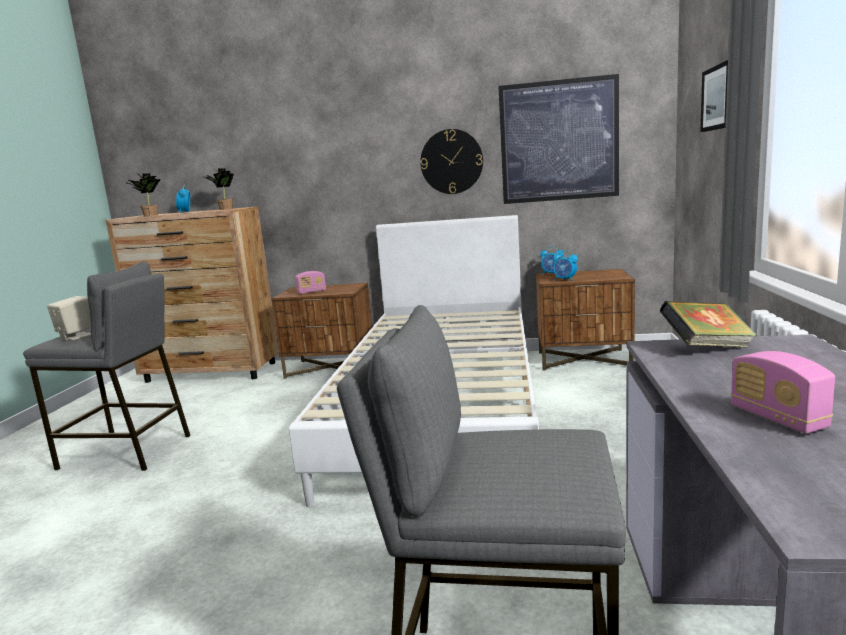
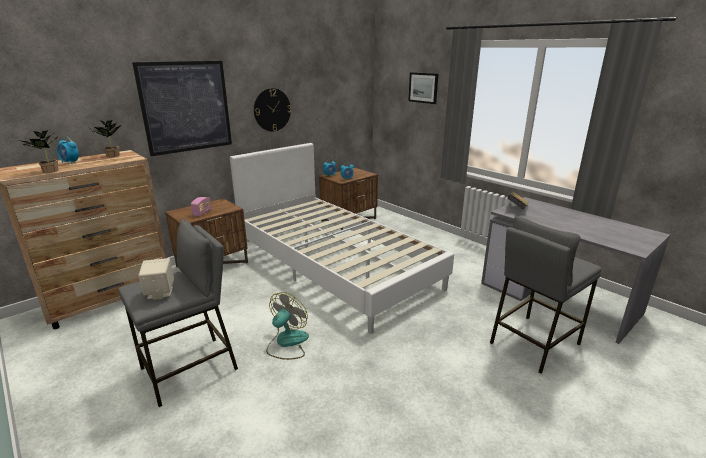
camera: 50 degrees left, 10 degrees up
(221, 469) = (287, 343): none -> fan
(558, 141) = (326, 97): picture -> picture (186, 107)
(777, 418) = (580, 228): radio -> none

